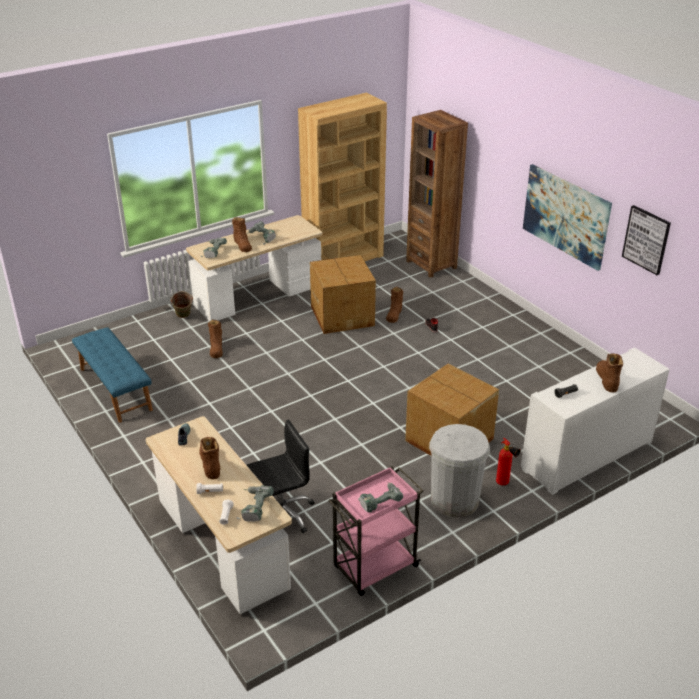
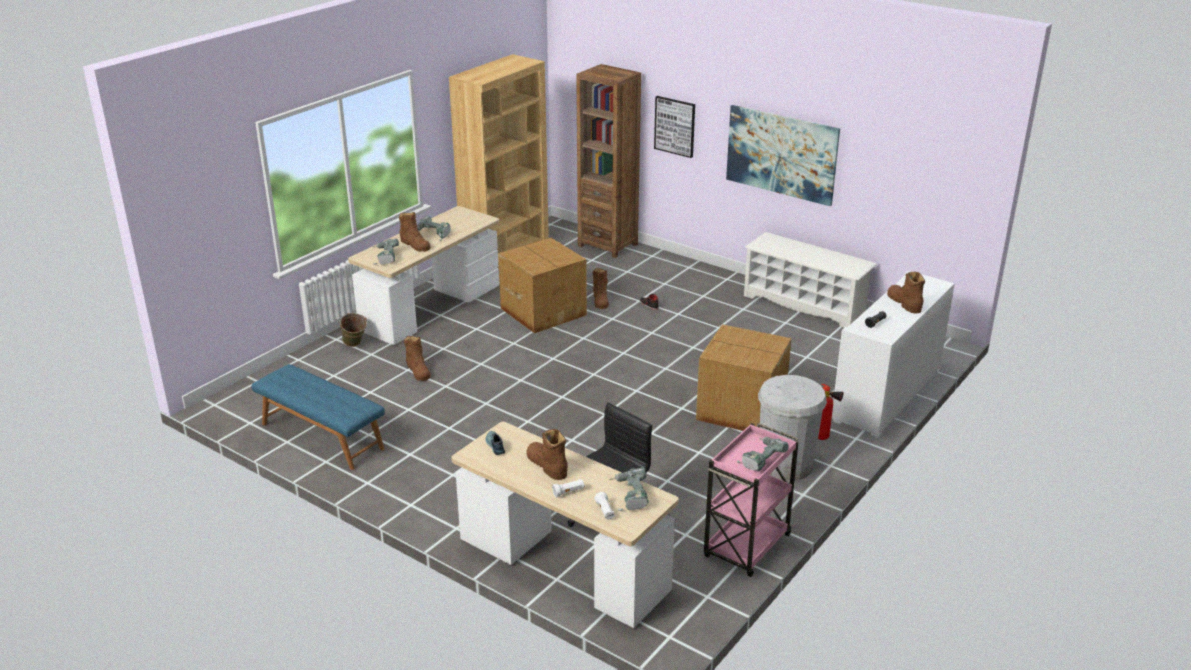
camera: 20 degrees left, 5 degrees down
(567, 352) = (805, 304): none -> white shoe rack
(646, 239) = (887, 159): picture -> picture (675, 126)

